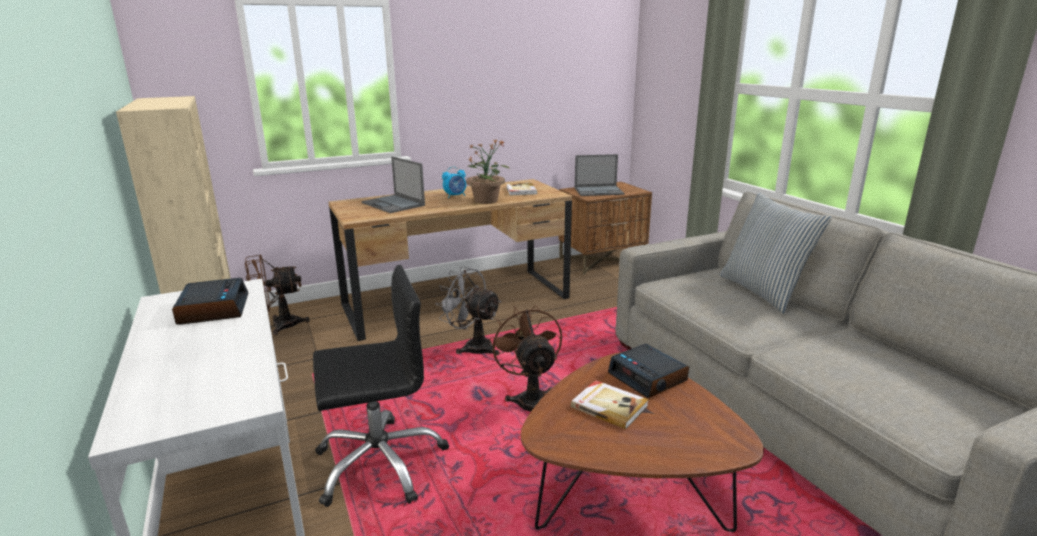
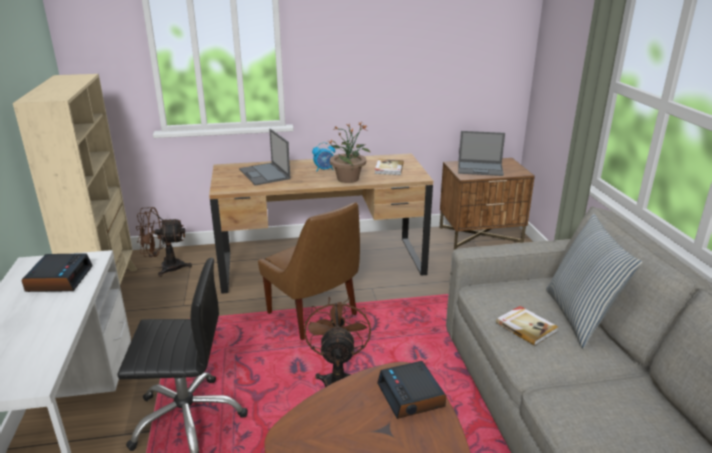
camera: 15 degrees right, 5 degrees up
(473, 347) = (314, 315): grey fan -> brown chair
(609, 406) = (358, 420): book -> book (526, 327)

